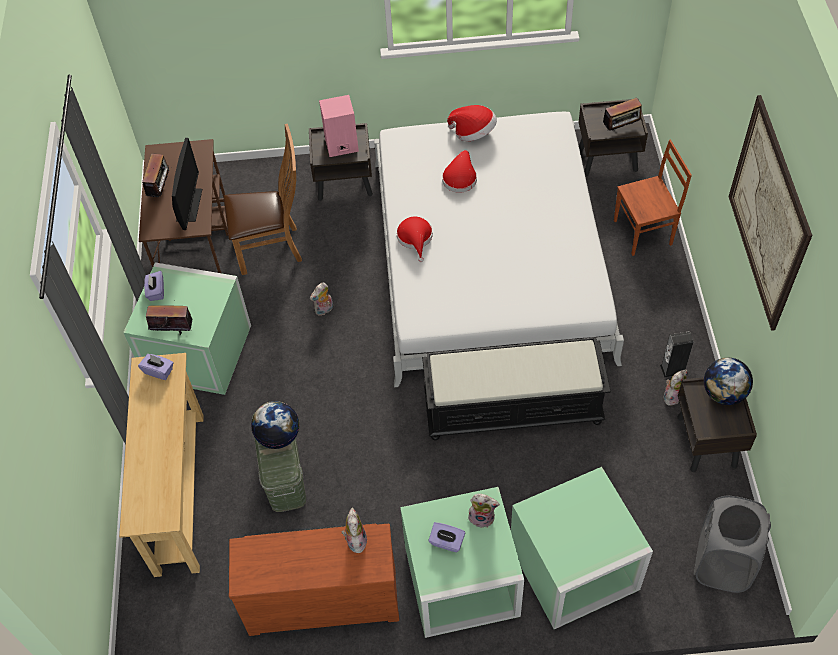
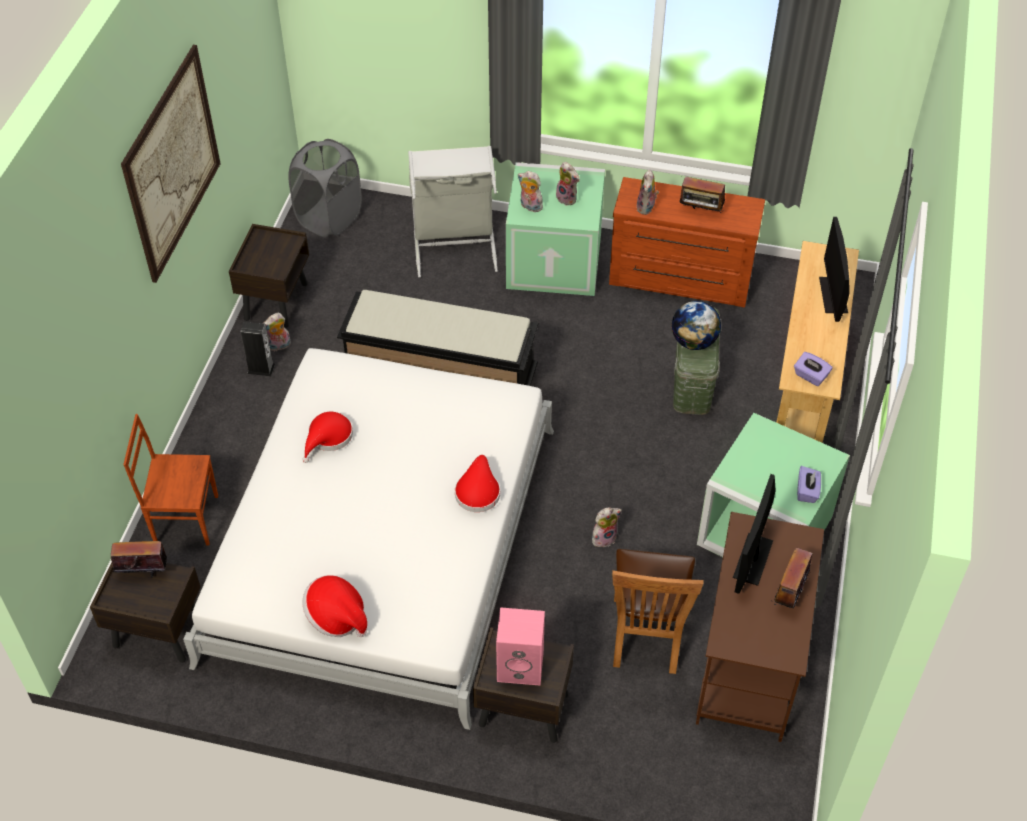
camera: 165 degrees left, 5 degrees down
(143, 467) = (833, 295): none -> monitor
(173, 330) = (791, 440): radio -> radio (700, 212)
(273, 248) = (646, 639): brown chair -> brown chair turned 90 degrees counterclockwise
(446, 542) = (568, 198): purple tissue box -> plush toy
(460, 177) = (387, 554): red hat -> red hat (328, 438)
(573, 569) = (454, 245): green storage box -> grey laundry basket
(723, 393) = (254, 263): globe -> none

